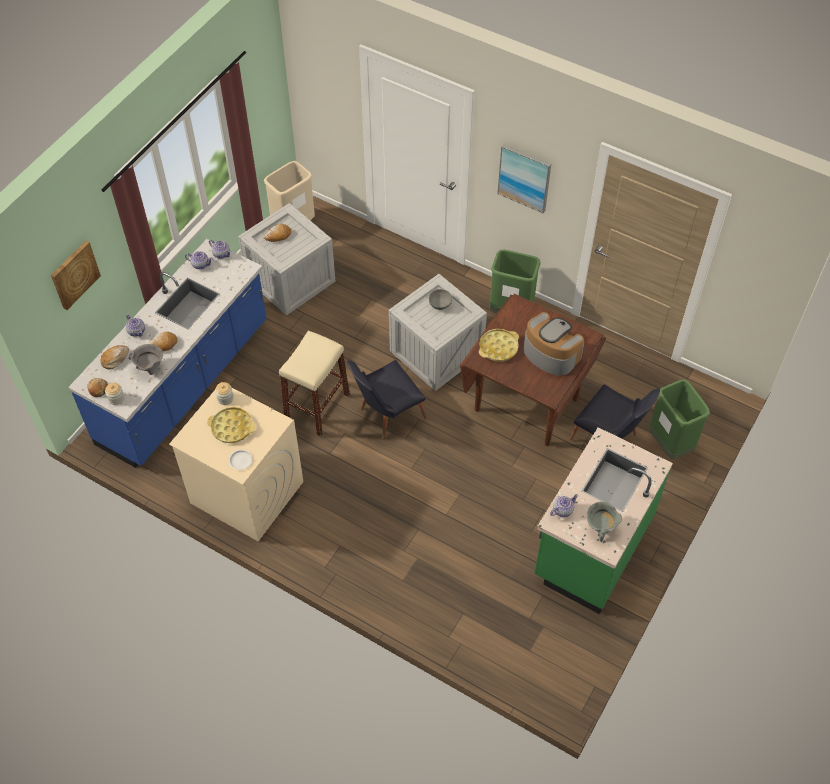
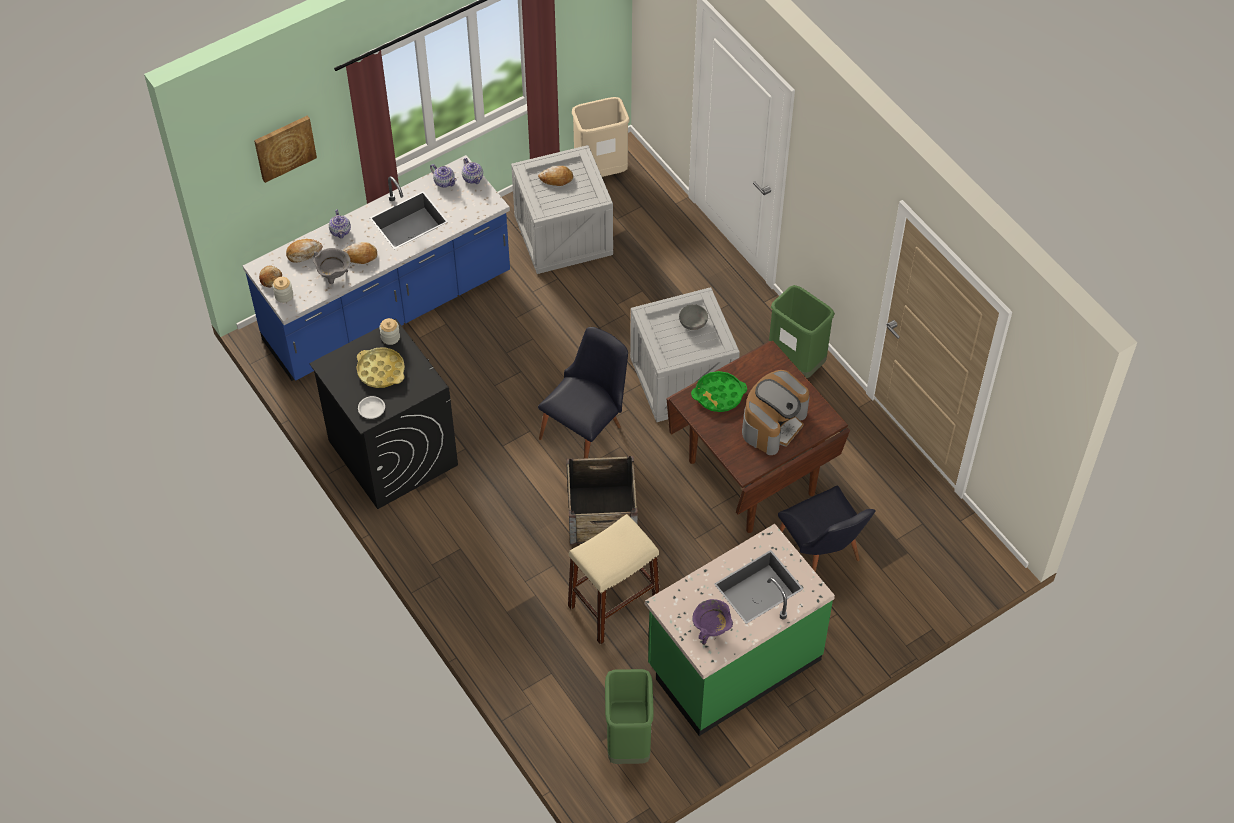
camera: 25 degrees right, 0 degrees up
(246, 492) = (392, 452): beige washing machine -> black washing machine
(317, 407) = (516, 389): beige stool -> beige stool (613, 605)
(386, 415) = (586, 428): black chair -> black chair turned 135 degrees clockwise
(433, 475) = (602, 514): none -> crate
(498, 347) = (719, 395): yellow tray -> green tray
(524, 177) = (832, 210): picture -> none
(550, 353) = (773, 423): coffee machine -> coffee machine turned 60 degrees clockwise
(562, 510) = (681, 595): teapot -> none
(600, 528) = (711, 630): grey cooking pot -> purple cooking pot
(670, 444) = (892, 587): green trash can -> green trash can (628, 744)

